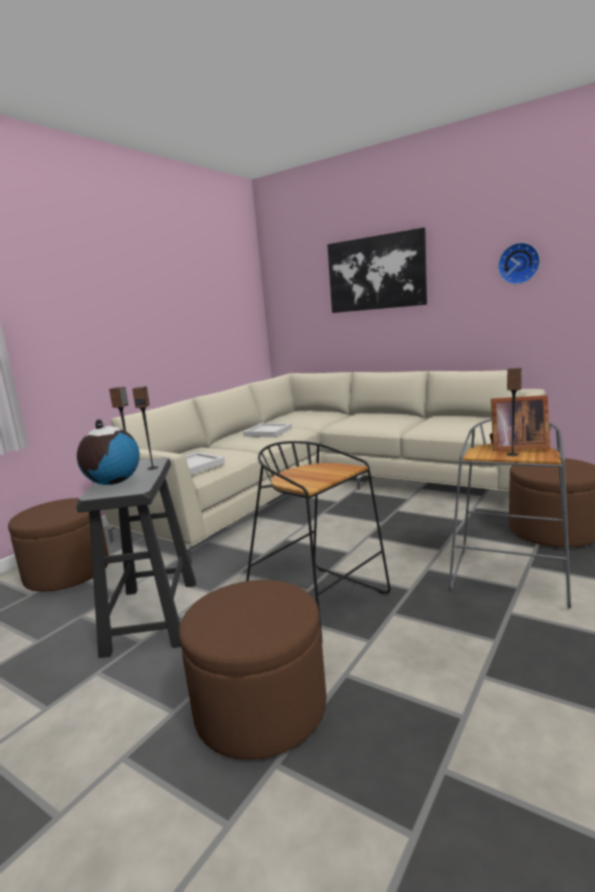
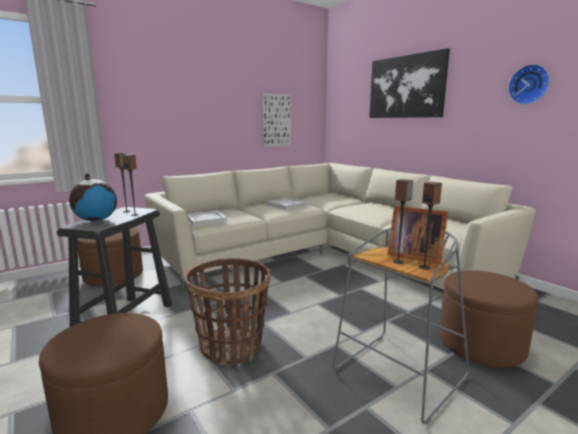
camera: 20 degrees right, 0 degrees up
(214, 326) = (276, 120): none -> picture
(321, 603) = (231, 347): black stool -> basket
(541, 454) = (424, 267): none -> speaker

